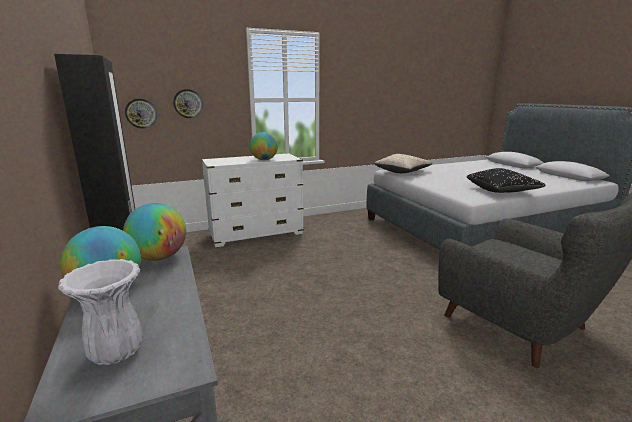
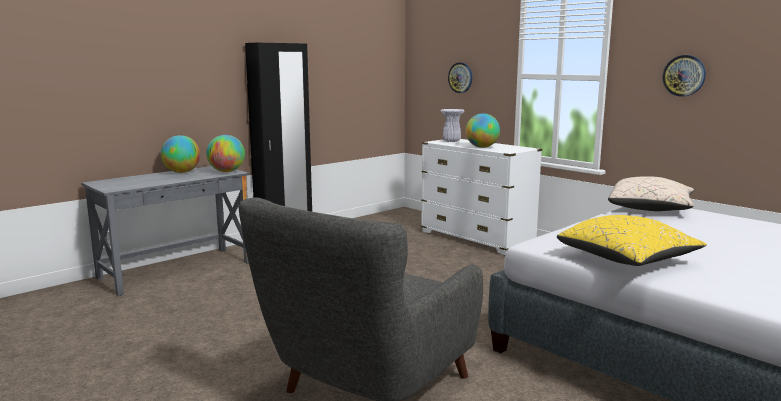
camera: 70 degrees right, 5 degrees down
(118, 352) = (126, 181): white vase -> white vase (451, 141)
(141, 113) = (426, 85): wall clock -> wall clock (684, 75)
(502, 191) = (627, 260): black pillow -> yellow pillow

